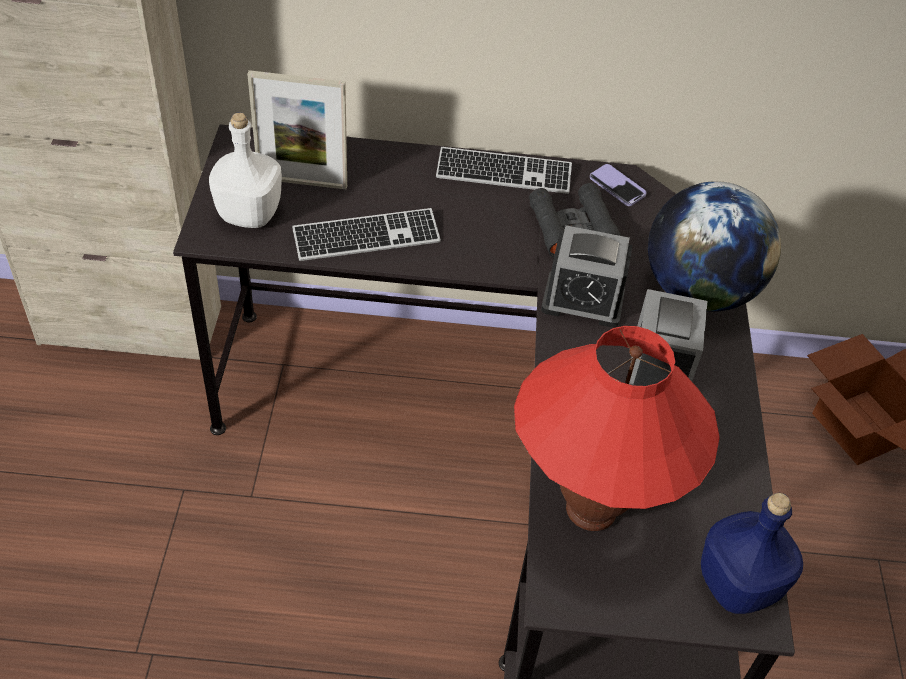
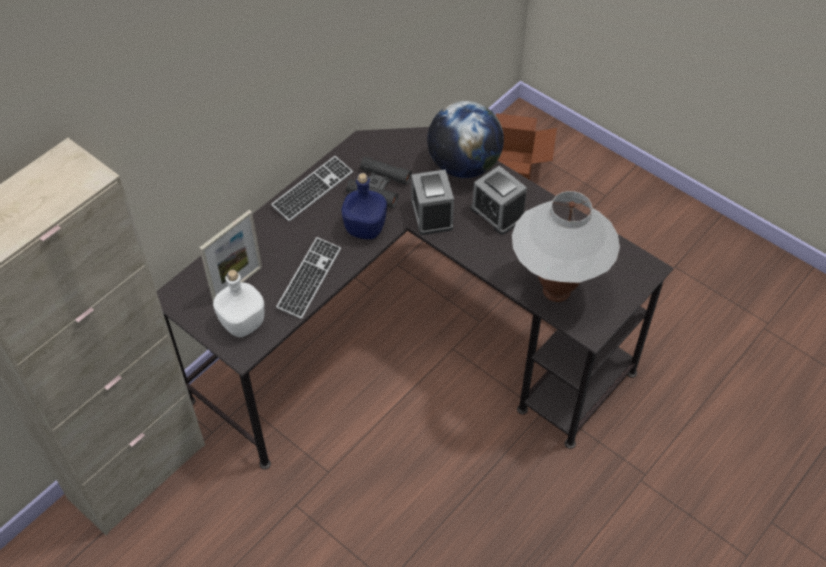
camera: 50 degrees left, 5 degrees up
(582, 300) = (431, 214): alarm clock -> alarm clock turned 120 degrees clockwise
(591, 512) = (557, 292): red table lamp -> white table lamp
(617, 186) = (365, 149): phone -> none
(735, 584) = (629, 264): blue bottle -> blue bottle (364, 228)

